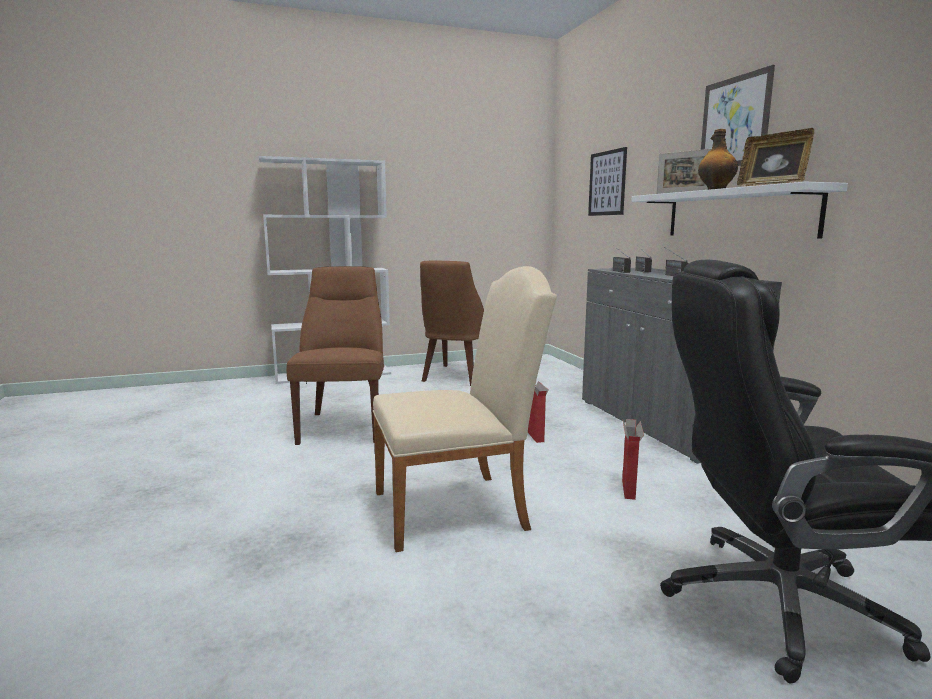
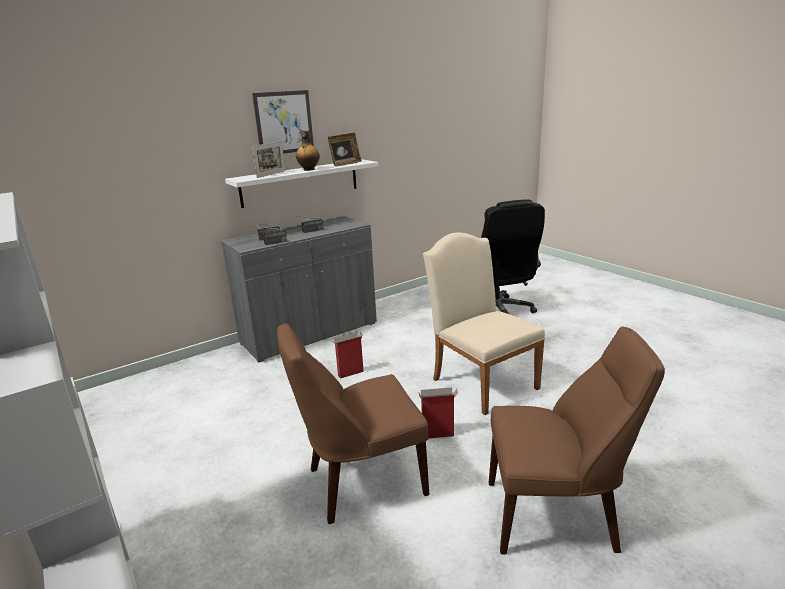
camera: 105 degrees left, 10 degrees up
(457, 376) = (150, 452): brown chair -> brown chair (556, 516)
(607, 183) = (124, 173): picture -> none
(628, 490) = (422, 338): cardboard box -> cardboard box (438, 435)

